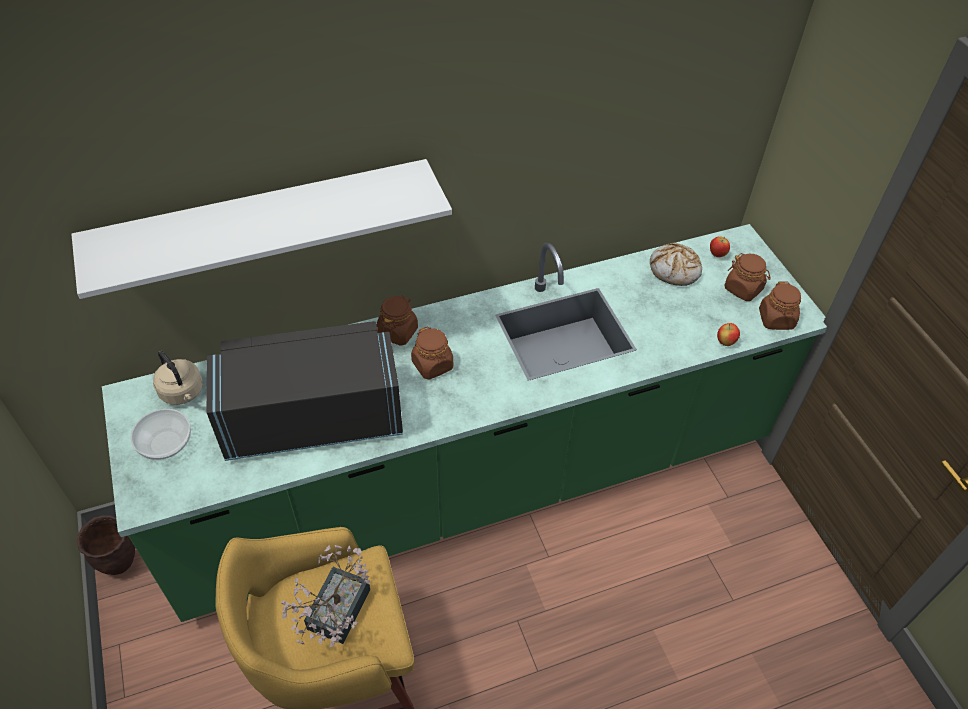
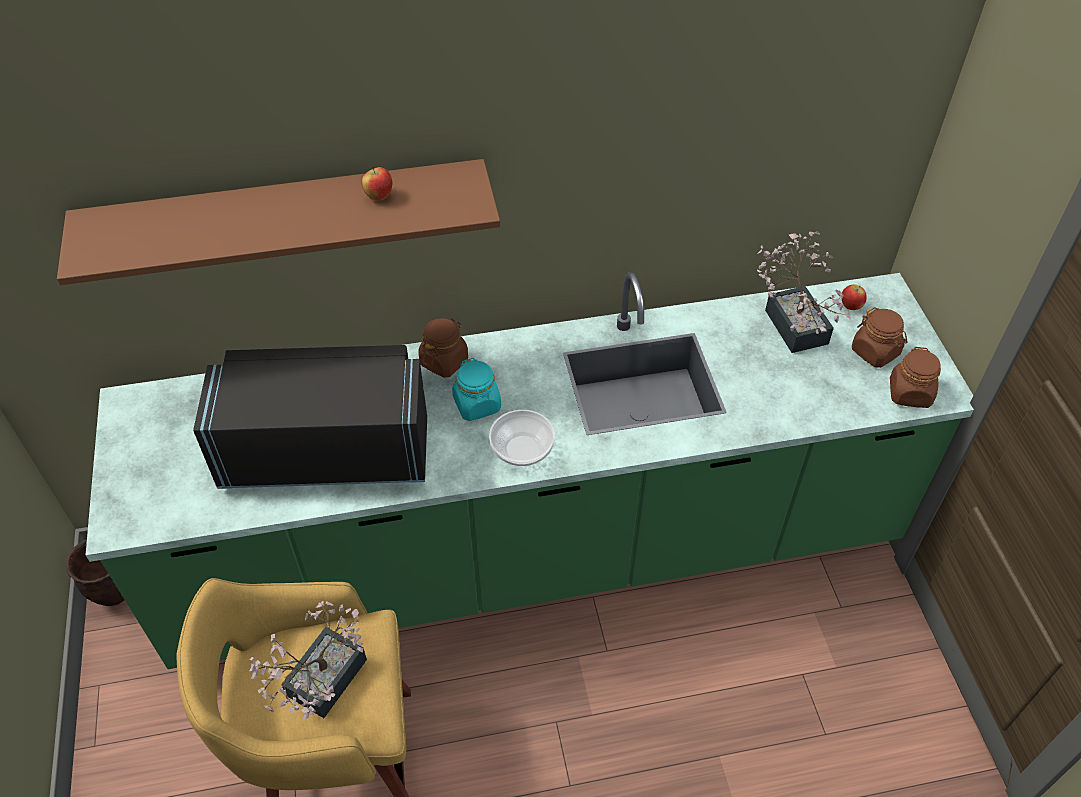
camera: 10 degrees right, 0 degrees up
(166, 443) = (157, 460): bowl -> bowl (522, 448)
(183, 393) = (187, 406): beige kettle -> none
(263, 222) = (287, 217): white shelf -> brown shelf
(432, 365) = (477, 405): brown jar -> turquoise jar
(674, 270) = (793, 320): bread -> potted plant
(725, 342) = (839, 415): apple -> apple (379, 196)

